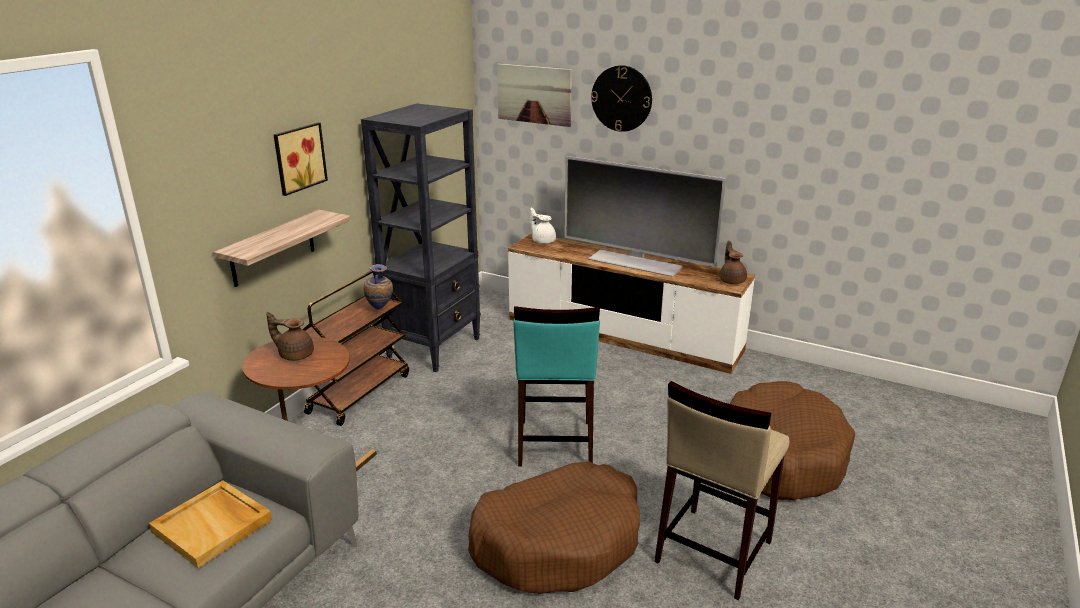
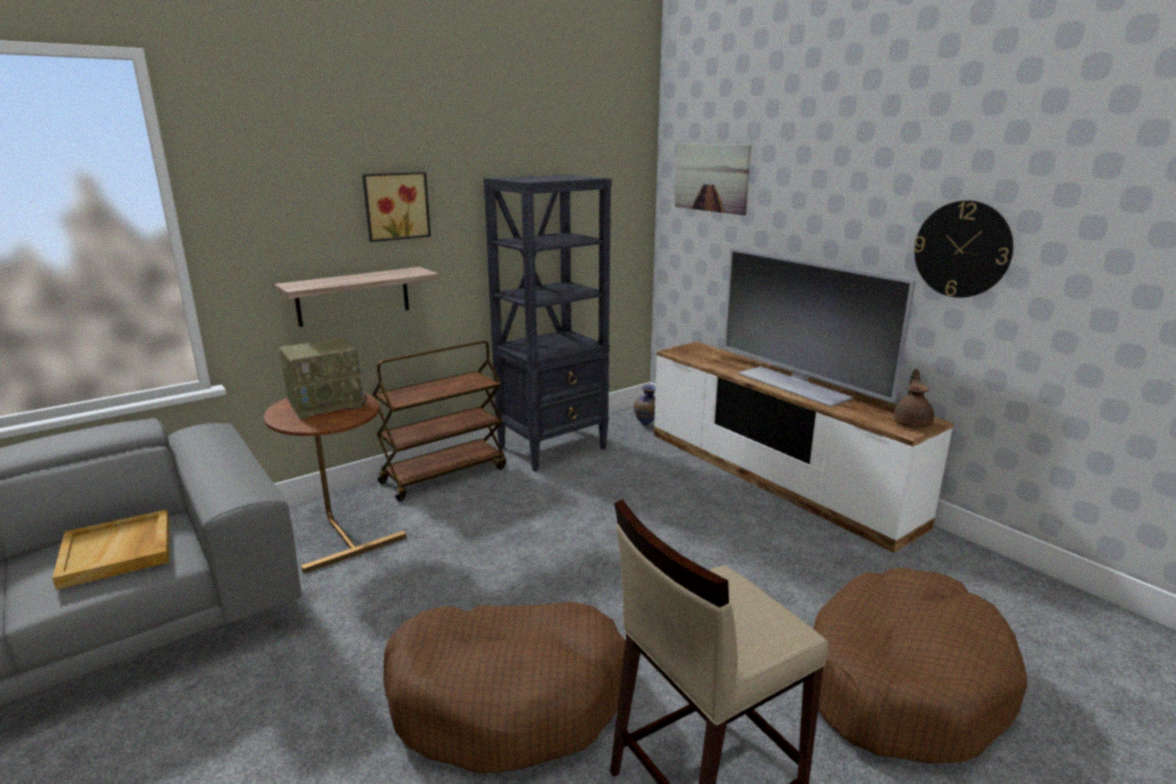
camera: 25 degrees right, 5 degrees down
(295, 354) = (327, 404): brown teapot -> radio
(380, 309) = (472, 386): vase -> vase (646, 426)
(543, 241) = (702, 350): white teapot -> none
(554, 444) = (599, 578): turquoise stool -> none
(621, 98) = (803, 178): wall clock -> wall clock (962, 249)

